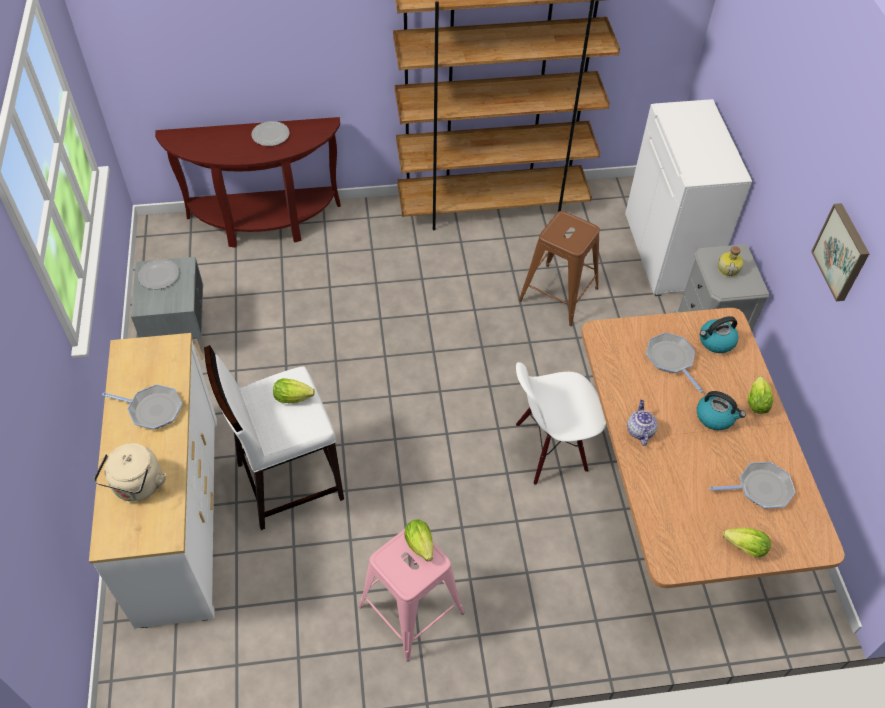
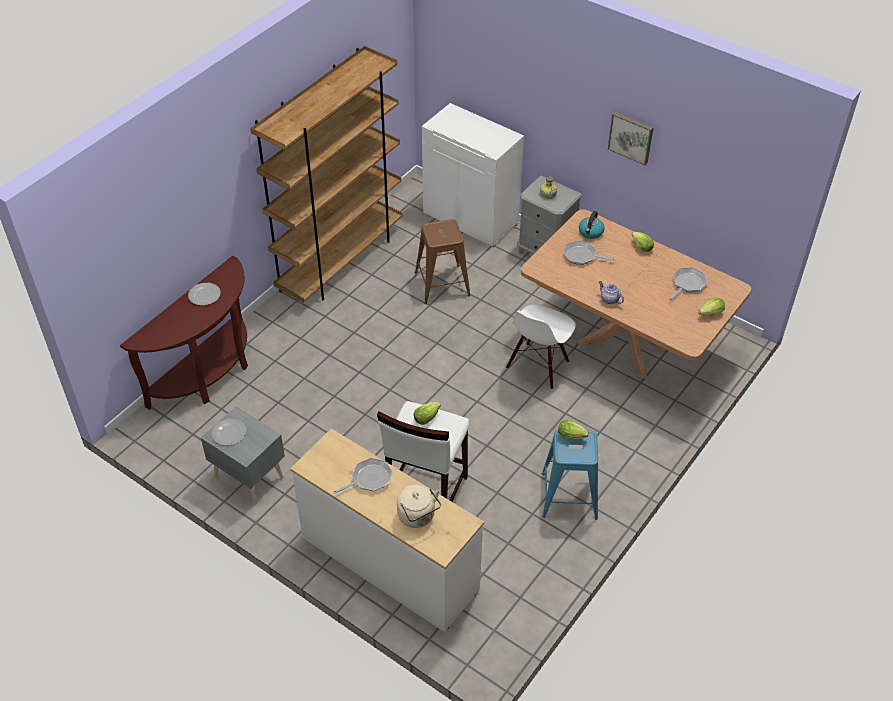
camera: 45 degrees left, 5 degrees down
(412, 609) = (569, 495): pink stool -> blue stool
(715, 417) = (632, 267): kettle -> none

